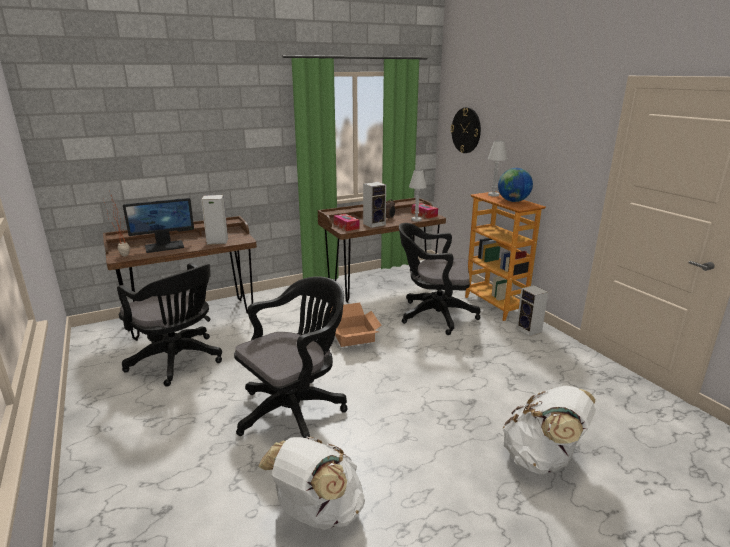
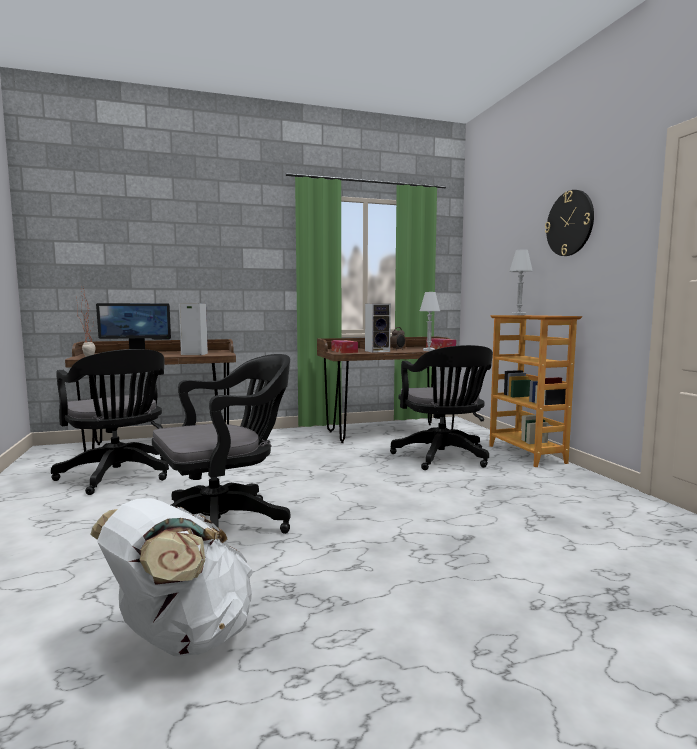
camera: 10 degrees right, 15 degrees down
(354, 336) = (335, 468): cardboard box -> none
(433, 315) = (443, 458): black office chair -> black office chair turned 120 degrees counterclockwise
(466, 130) = (490, 257): wall clock -> wall clock (569, 223)
(513, 201) = (541, 315): globe -> none
(530, 331) = (569, 477): speaker -> none
(542, 459) = (562, 611): white backpack -> none

